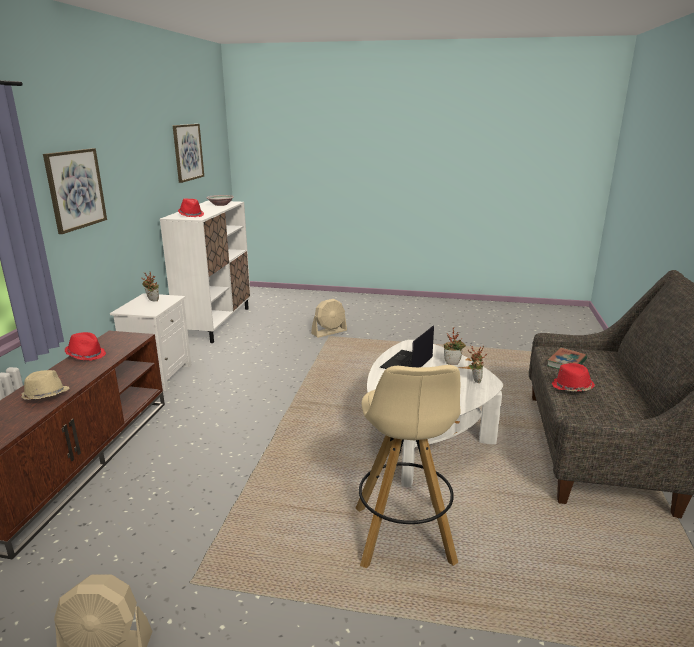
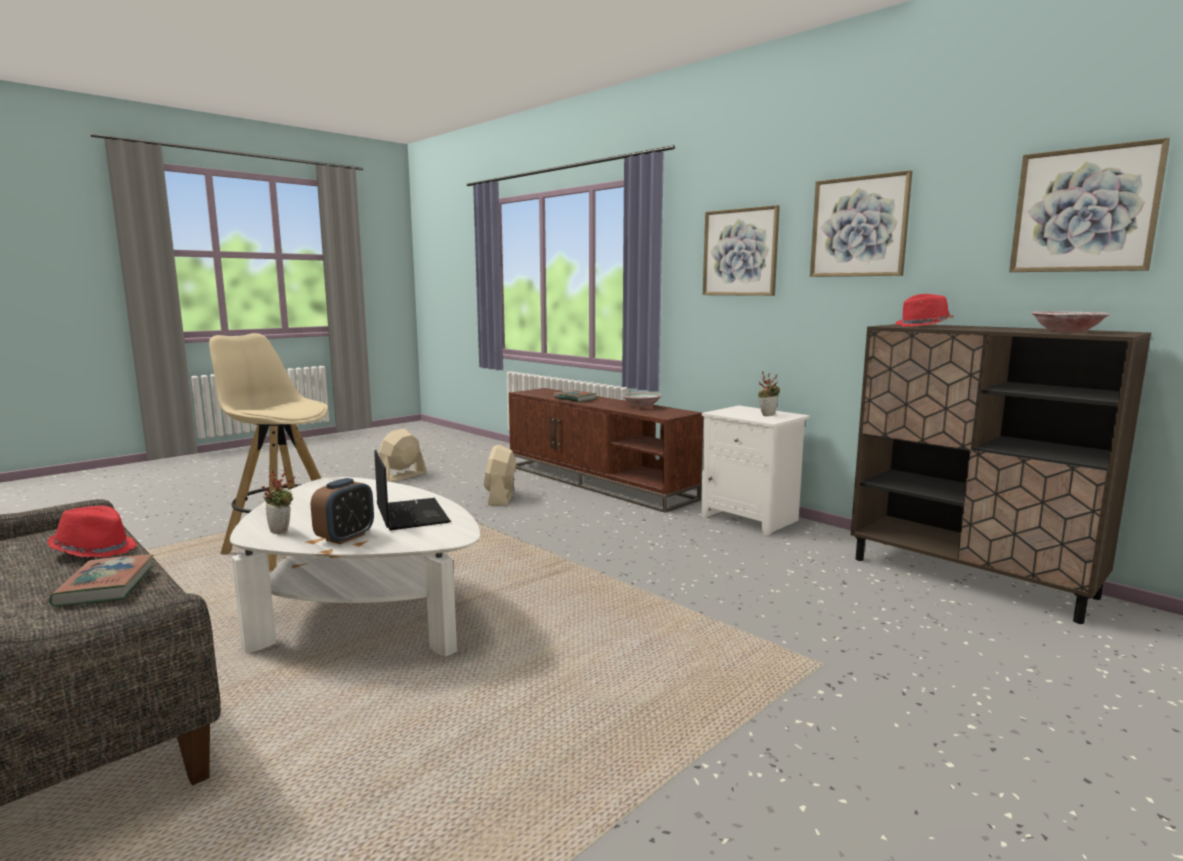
camera: 125 degrees right, 10 degrees down
(45, 396) = (575, 399): beige hat -> book
(86, 355) = (642, 406): red hat -> bowl
(132, 163) = (859, 227): none -> picture
(216, 323) = (970, 578): white cabinet -> brown cabinet
(329, 332) = (850, 672): beige fan -> beige fan (500, 498)
(453, 363) = (345, 537): potted plant -> alarm clock

